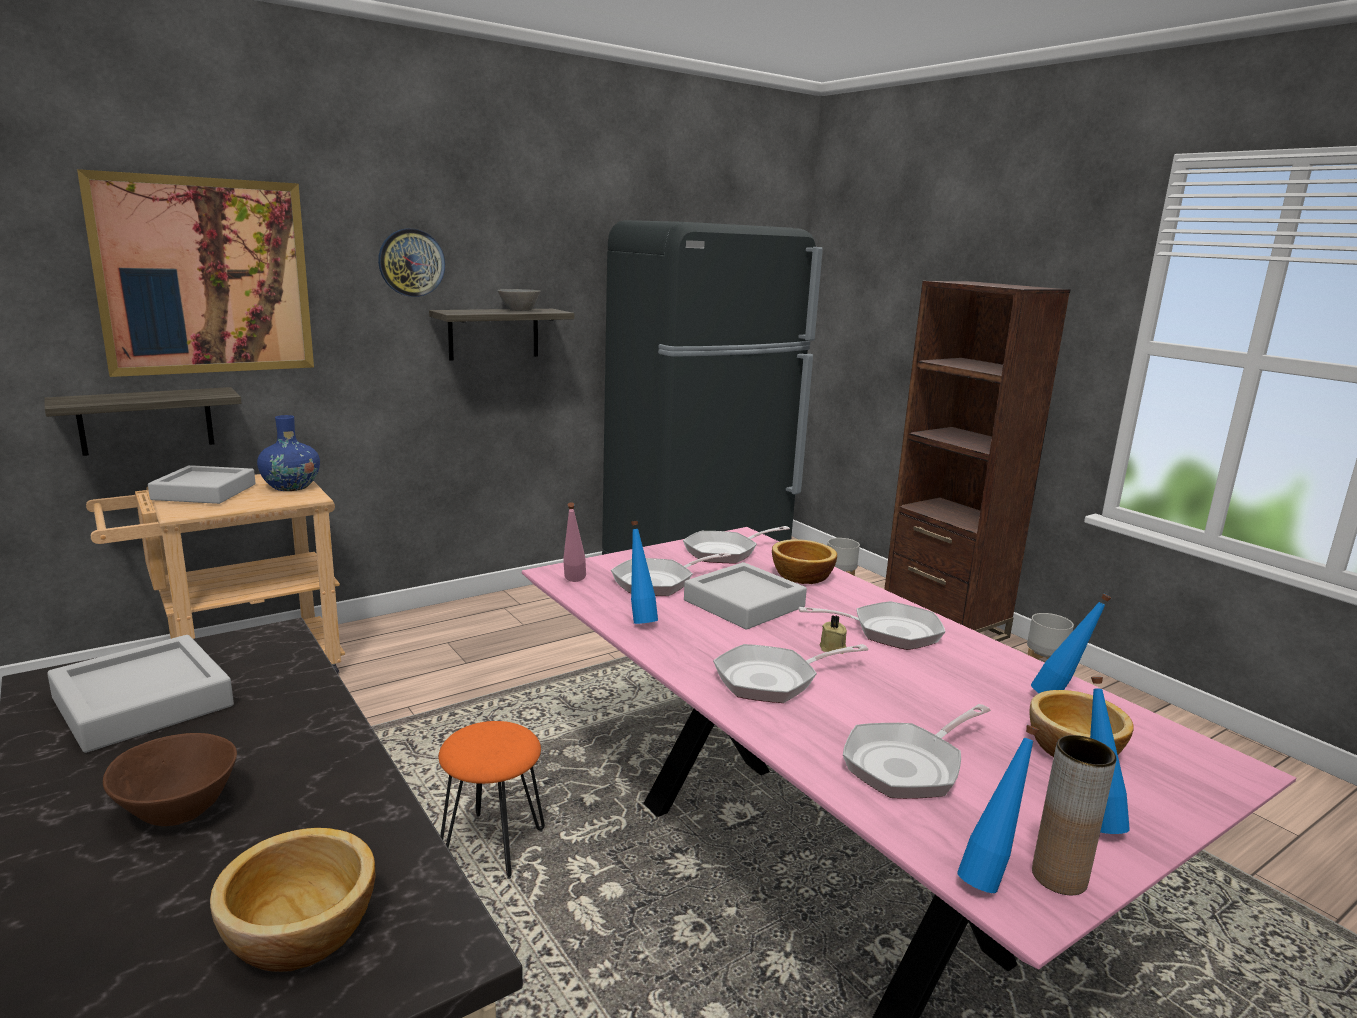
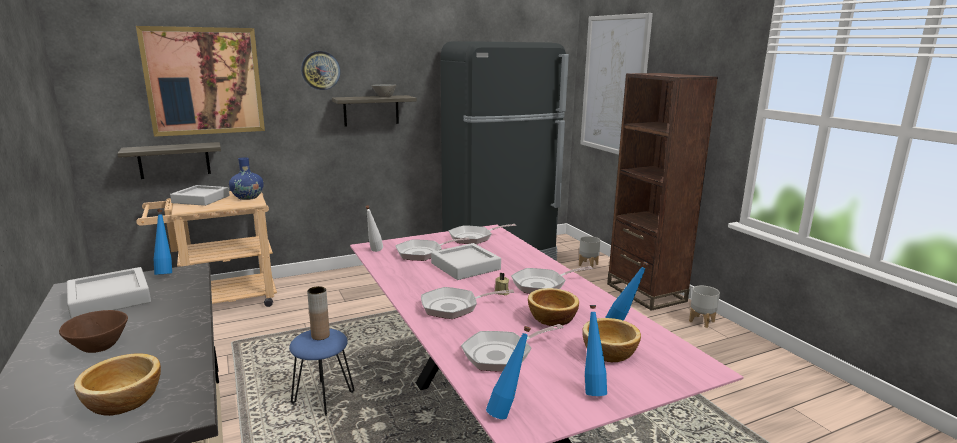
camera: 10 degrees right, 0 degrees up
(491, 846) = (323, 398): orange stool -> blue stool
(573, 583) = (374, 252): pink bottle -> white bottle
(640, 620) = (399, 272): blue bottle -> blue bottle (166, 273)
(800, 576) = (510, 253): bowl -> bowl (551, 318)
(878, 299) = (614, 85): none -> picture
(889, 632) = (542, 285): frying pan -> frying pan turned 150 degrees clockwise
(1059, 877) = (549, 415): brown vase -> brown vase (320, 336)

